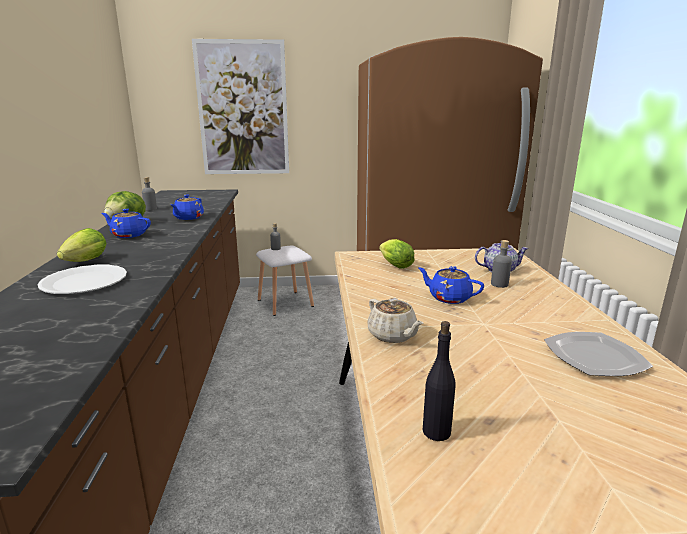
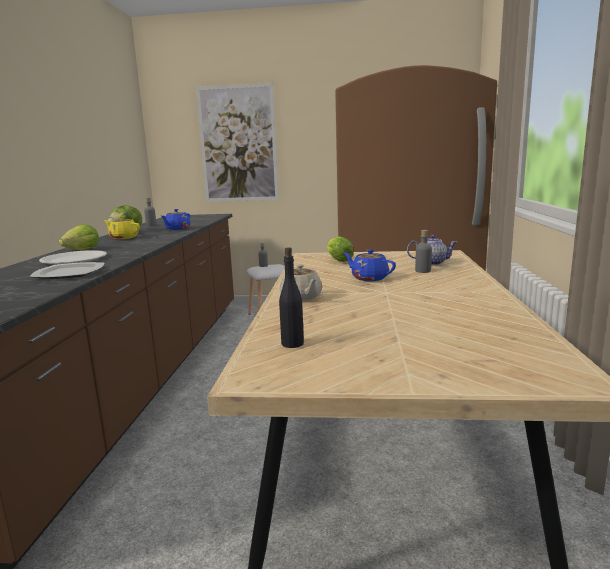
camera: 10 degrees right, 5 degrees down
(128, 235) = (123, 238): blue teapot -> yellow teapot
(594, 357) = (466, 311): plate -> plate (68, 273)

